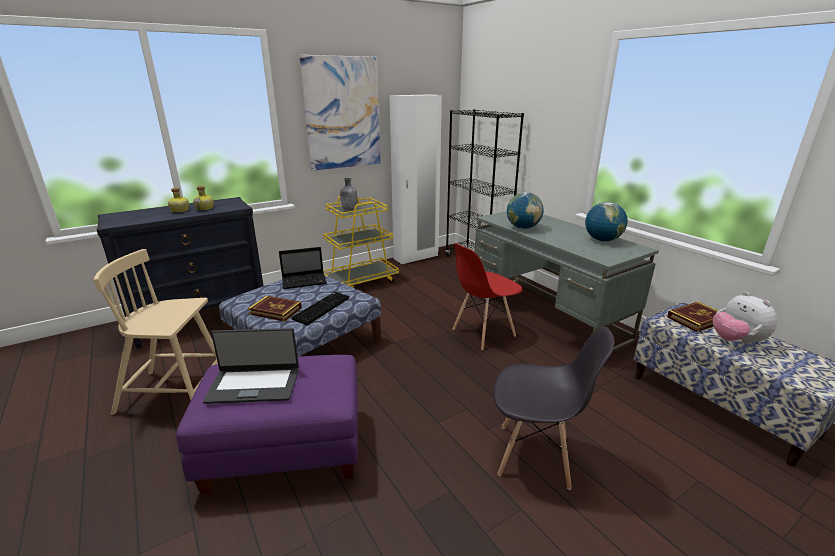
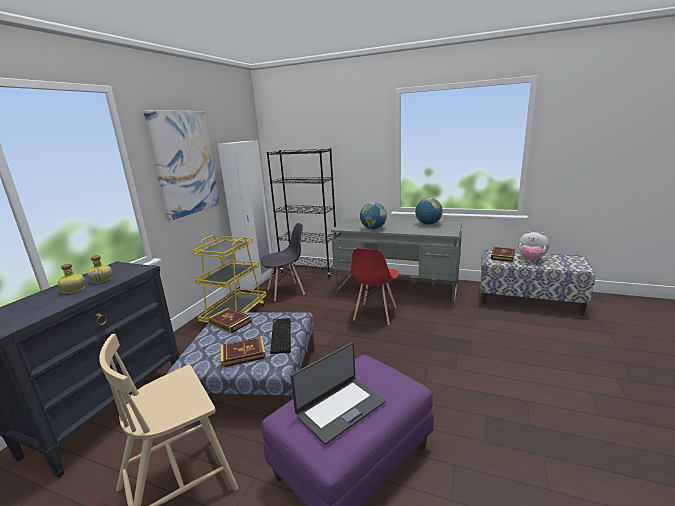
camera: 35 degrees left, 5 degrees down
(305, 281) = (230, 322): laptop -> book
(349, 209) = (218, 249): grey bottle -> none
(535, 456) = (496, 369): grey chair -> grey chair (286, 291)

